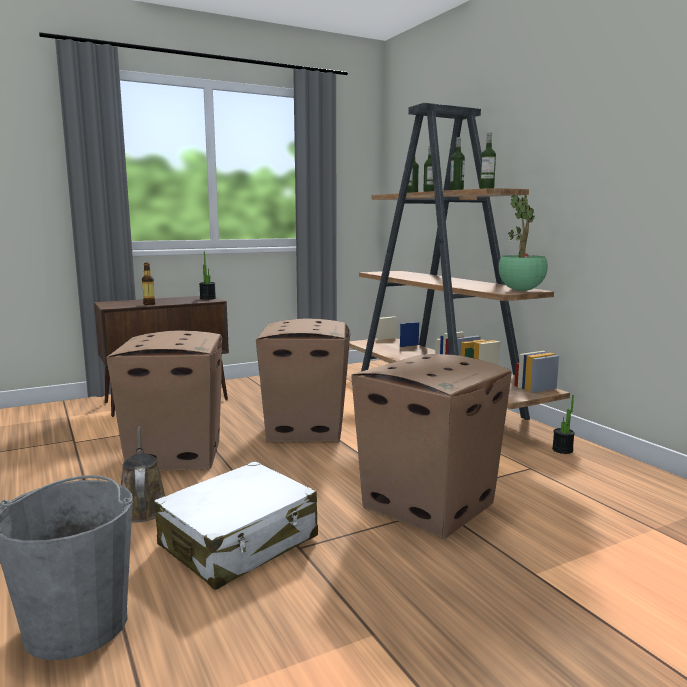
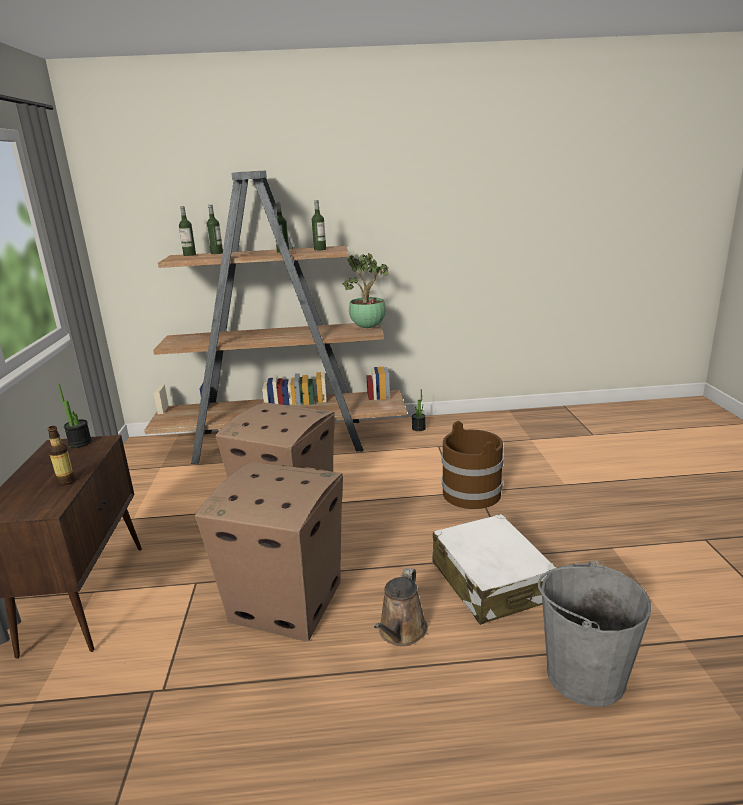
camera: 65 degrees left, 10 degrees up
(142, 507) = (401, 632): brown watering can -> brown watering can turned 75 degrees counterclockwise
(429, 505) = (471, 493): cardboard box -> brown bucket

